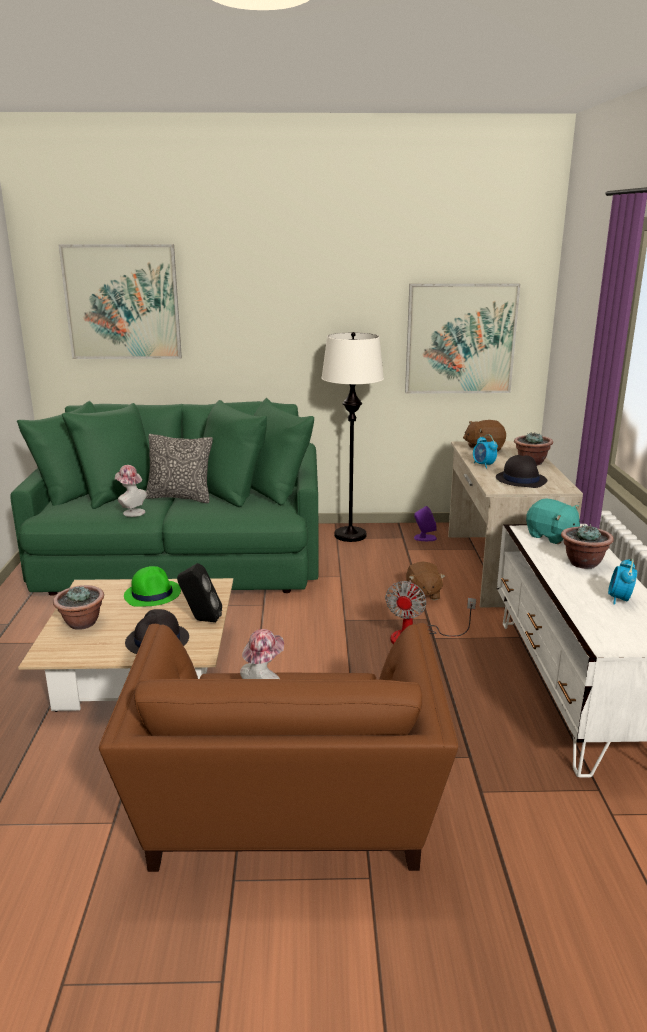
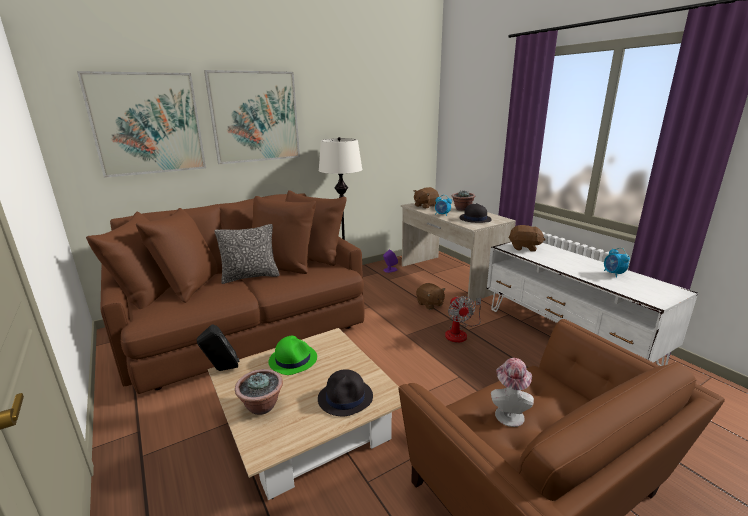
camera: 30 degrees left, 0 degrees up
(131, 512) = (224, 297): hat -> none
(183, 558) = (245, 325): green sofa -> brown sofa
(201, 620) = (357, 368): black speaker -> black speaker (221, 370)
(460, 339) = (392, 139): picture -> picture (255, 117)
(551, 536) = (524, 248): turquoise plush toy -> brown plush toy
(583, 563) = (563, 258): potted plant -> none

